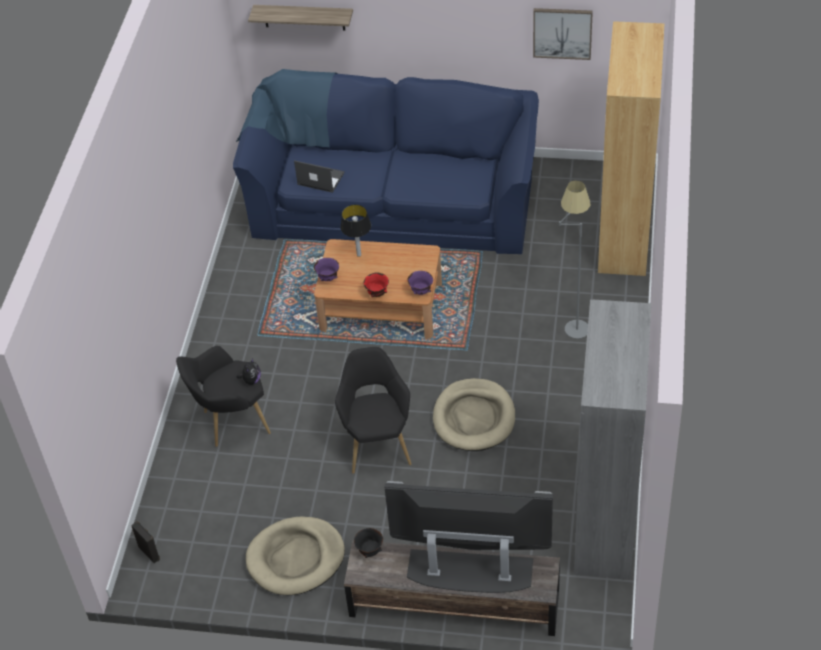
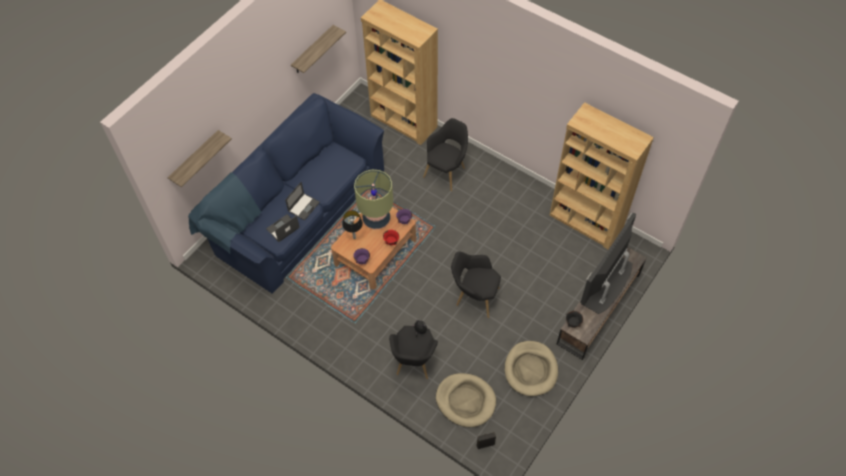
camera: 65 degrees left, 10 degrees up
(367, 181) = (304, 206): none -> laptop
(404, 262) = (376, 219): none -> table lamp
(474, 418) = (484, 245): beige dog bed -> beige dog bed (465, 401)
(562, 33) = (313, 50): picture -> shelf
(573, 321) = (447, 171): grey floor lamp -> black armchair
(605, 525) = (586, 222): grey bookcase -> brown bookcase

